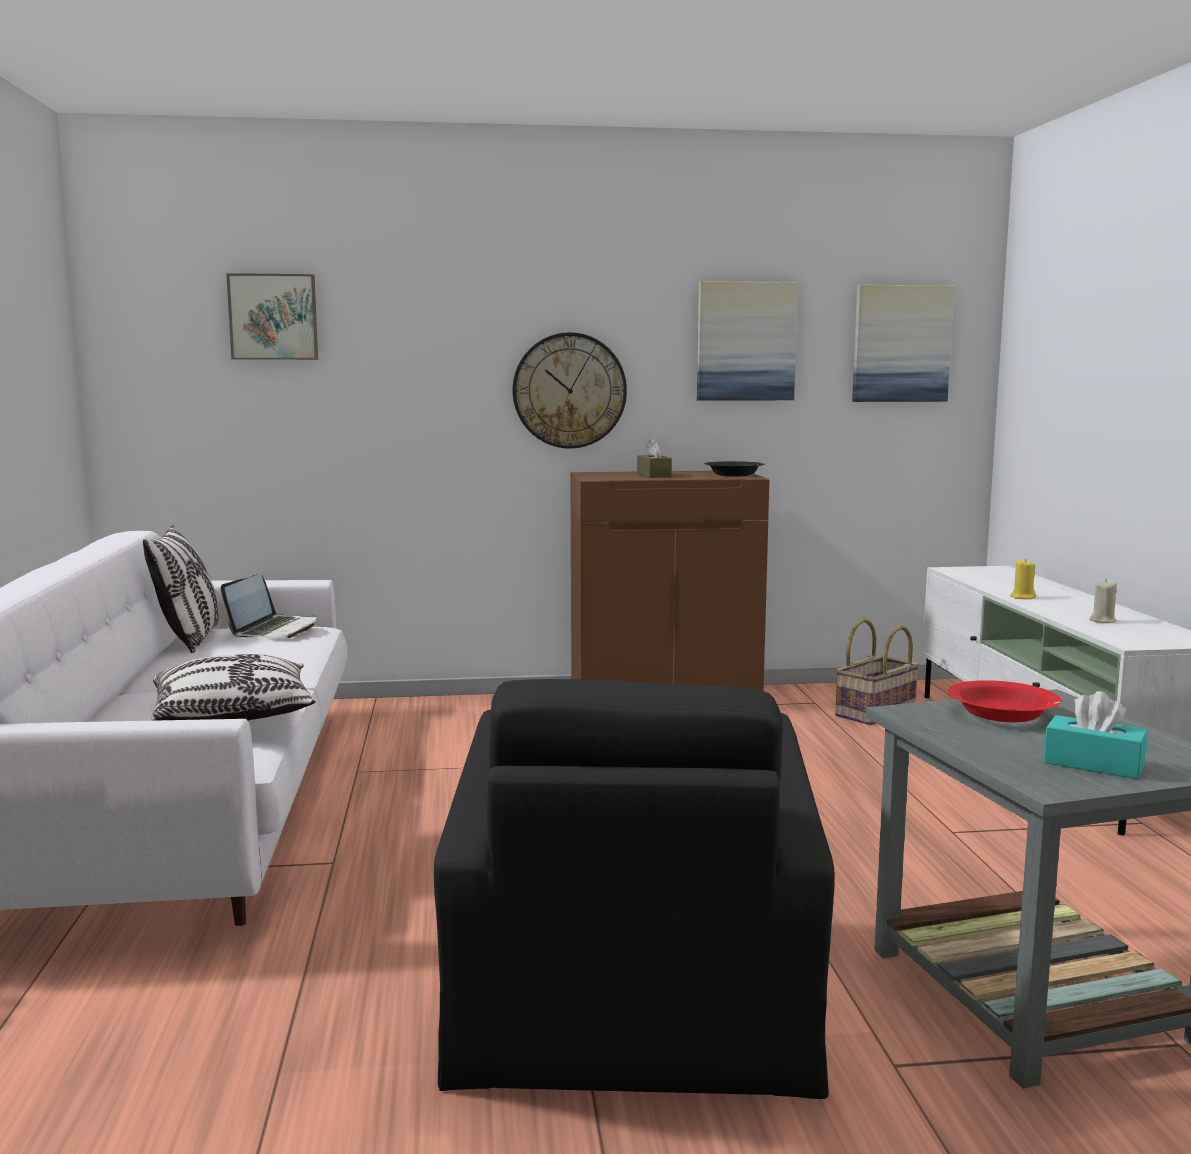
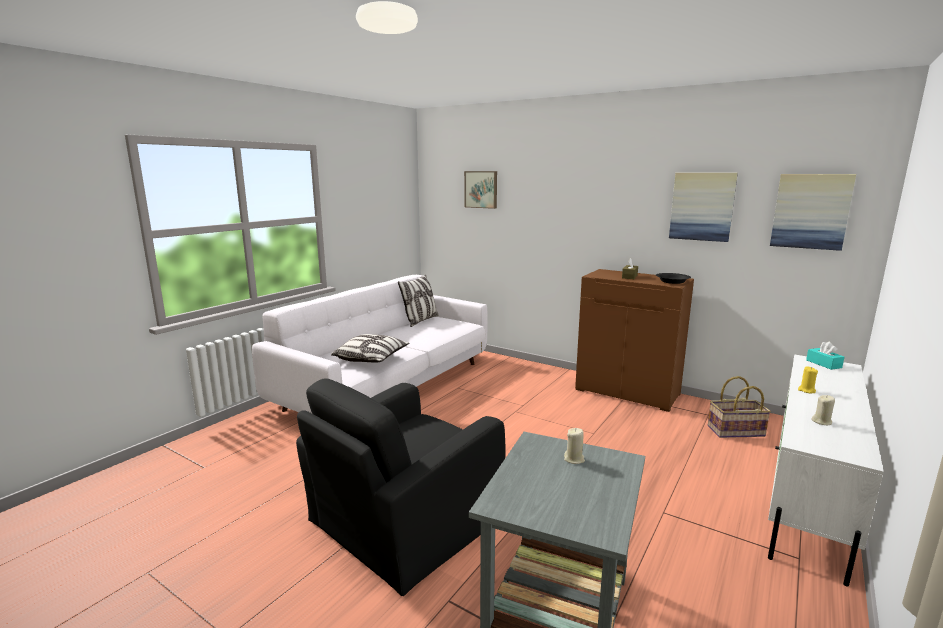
camera: 40 degrees right, 5 degrees up
(274, 629) = (450, 322): laptop -> none
(569, 390) = (602, 228): wall clock -> none
(1002, 714) = (574, 459): red bowl -> beige candle
(1093, 764) = (545, 503): turquoise tissue box -> turquoise tissue box (823, 364)

